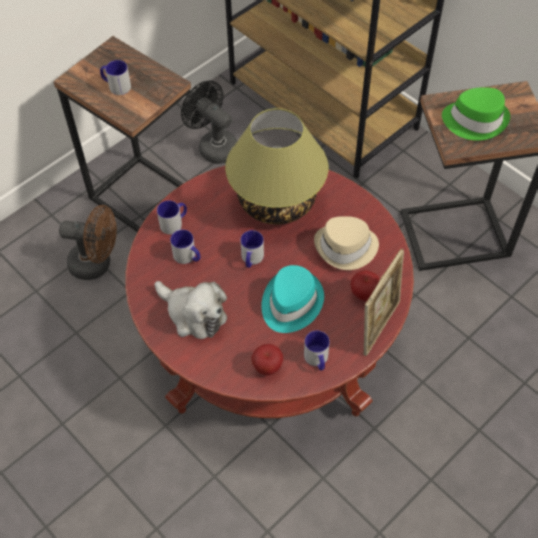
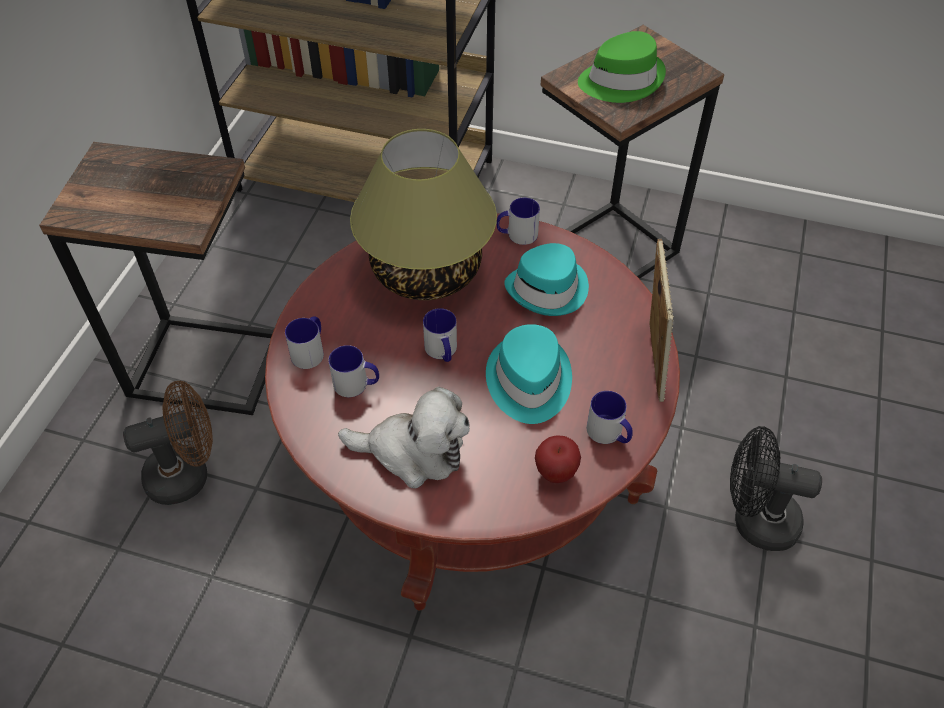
camera: 30 degrees left, 5 degrees down
(116, 86) = (140, 198): mug -> mug (517, 234)
(213, 146) = (259, 268): black fan -> black fan (754, 520)
(346, 248) = (548, 289): beige hat -> turquoise hat
(364, 294) = (608, 333): apple -> none

